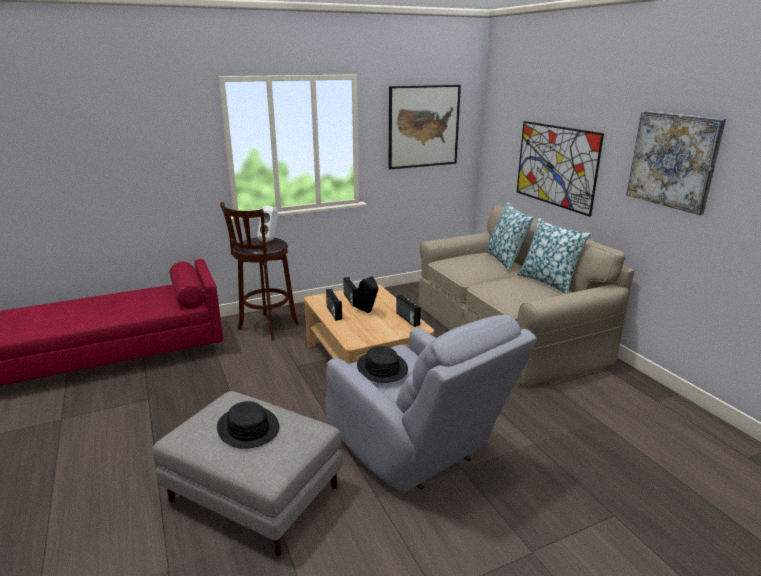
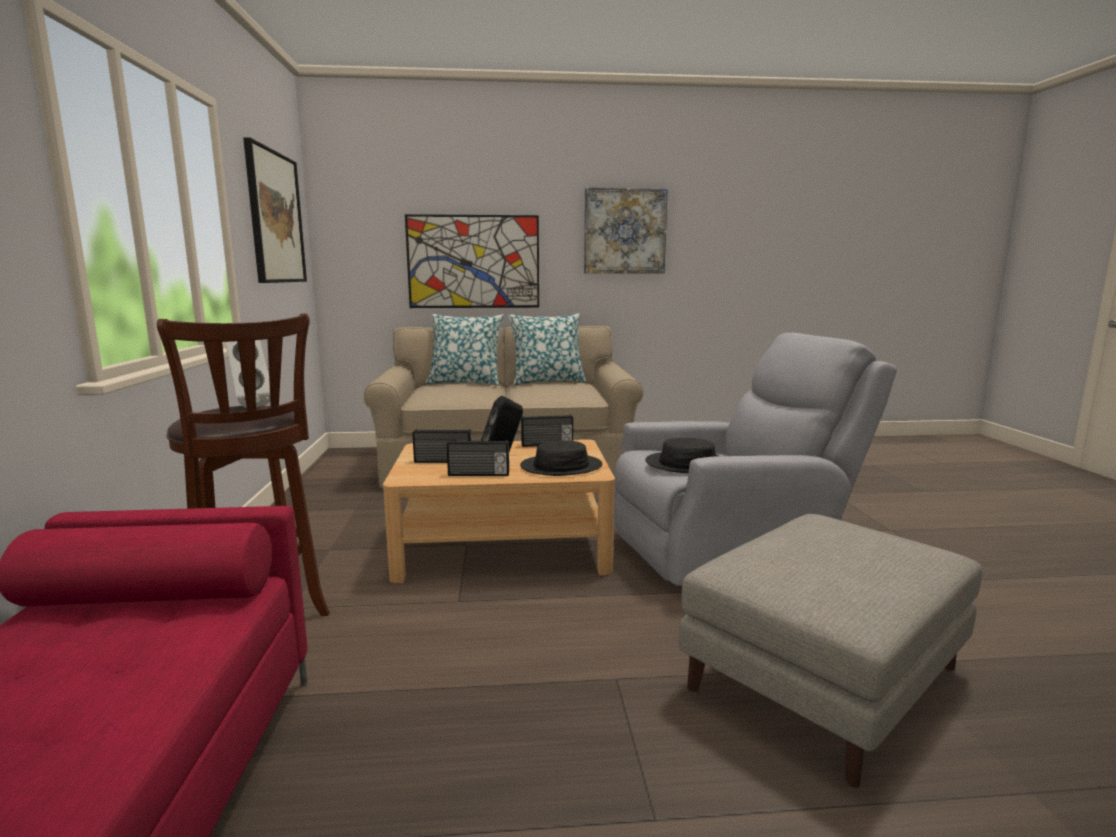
camera: 70 degrees left, 10 degrees down
(248, 428) = (830, 555): black hat -> black hat (561, 467)

